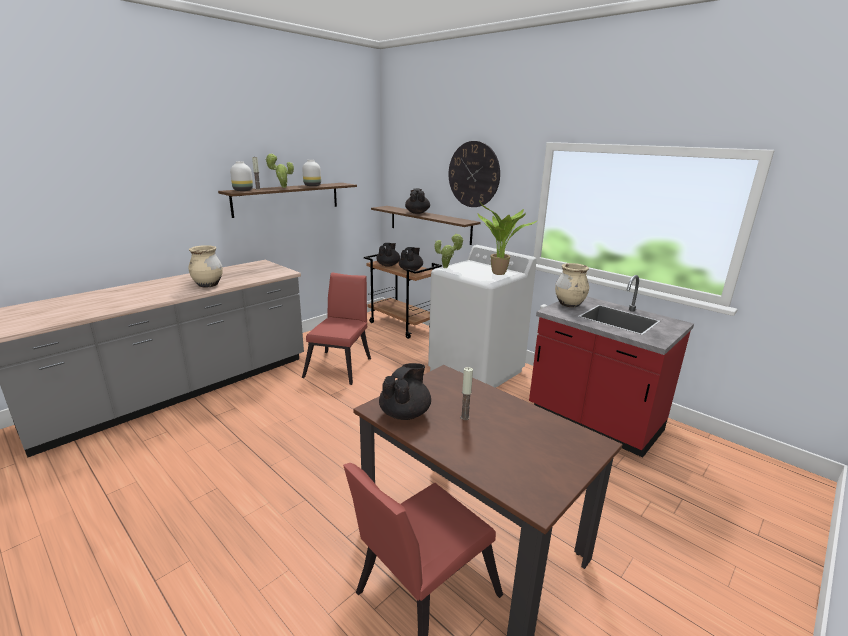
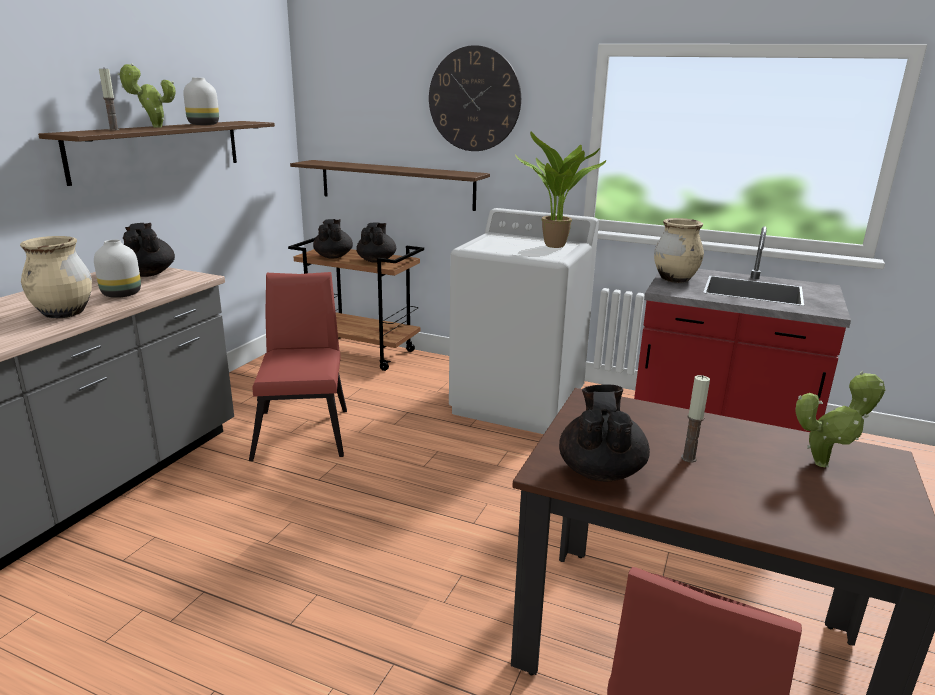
camera: 20 degrees left, 0 degrees up
(243, 190) = (91, 132): white vase -> white vase (122, 294)
(417, 213) = (377, 166): black teapot -> black teapot (148, 274)
(447, 267) = (472, 244): potted plant -> potted plant (825, 463)

